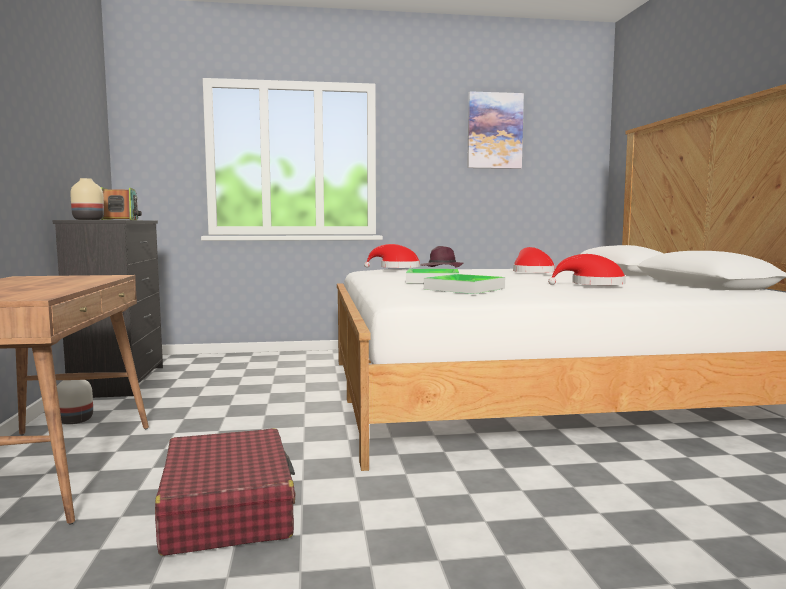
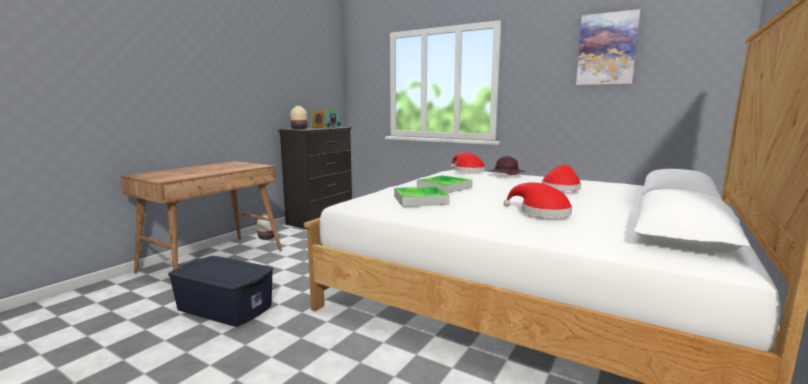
camera: 40 degrees right, 5 degrees up
(228, 510) = (225, 307): red suitcase -> blue storage box

